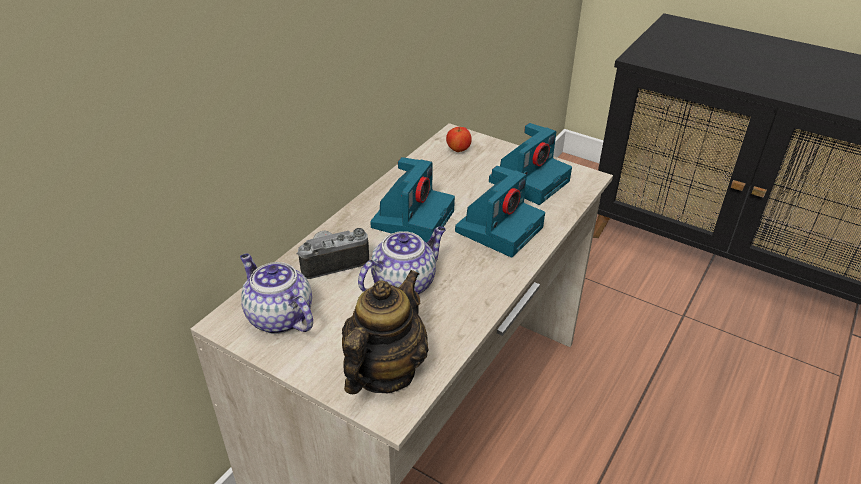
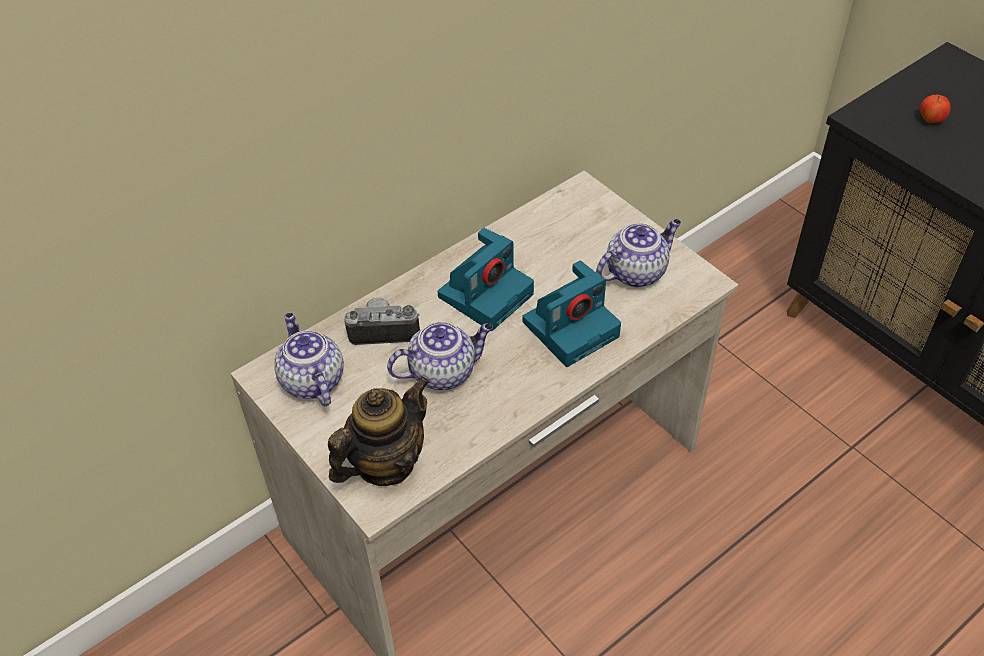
camera: 20 degrees right, 10 degrees up
(458, 150) = (576, 212): apple -> apple (930, 120)
(529, 180) = (636, 271): camera -> teapot

